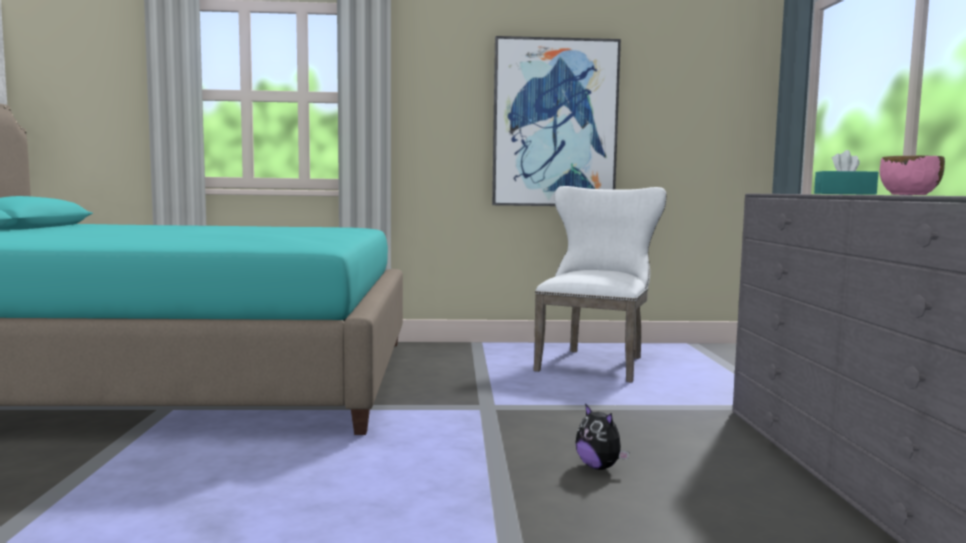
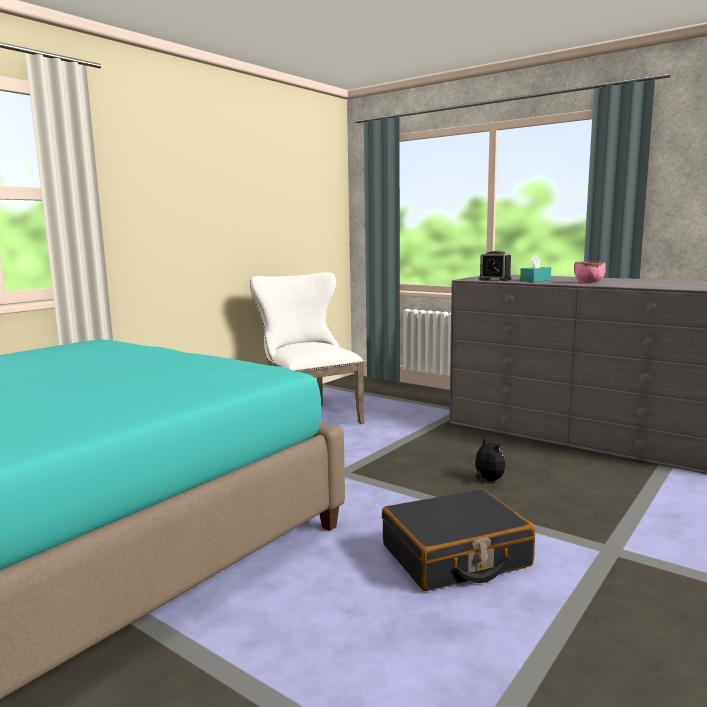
camera: 50 degrees left, 5 degrees up
(371, 495) = (455, 556): none -> black suitcase
(554, 123) = (226, 219): picture -> none
(599, 467) = (487, 480): plush toy -> plush toy turned 120 degrees counterclockwise
(802, 193) = (494, 279): none -> alarm clock

